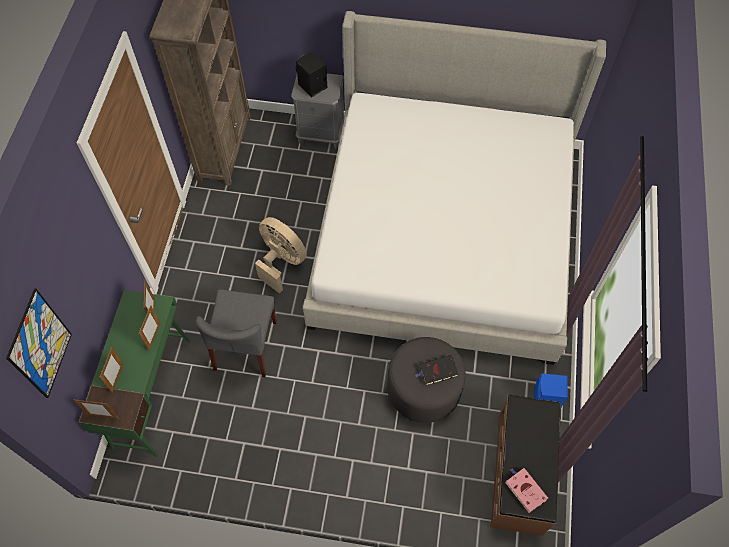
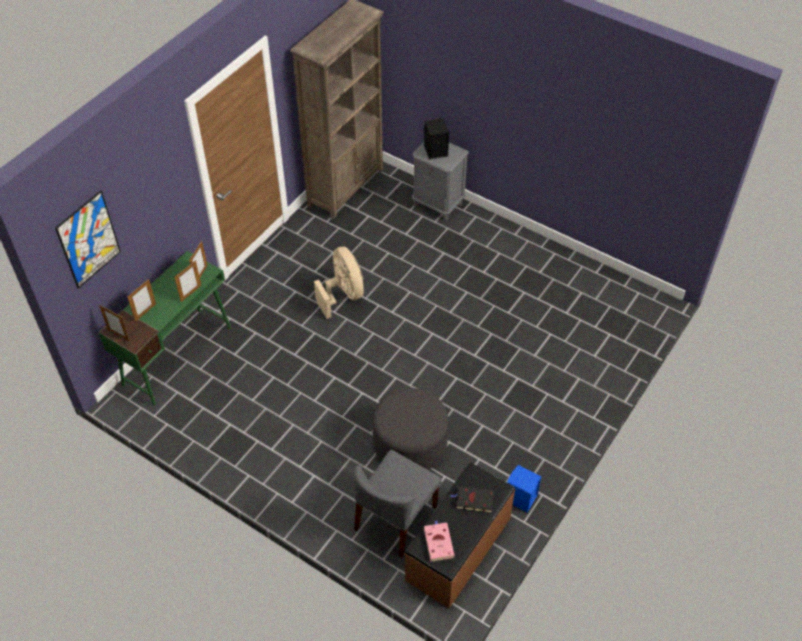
camera: 25 degrees right, 10 degrees down
(245, 346) = (274, 350): grey chair -> grey chair (395, 518)
(437, 371) = (418, 420): black book -> black book (473, 500)
(443, 235) = (503, 326): bed -> none

